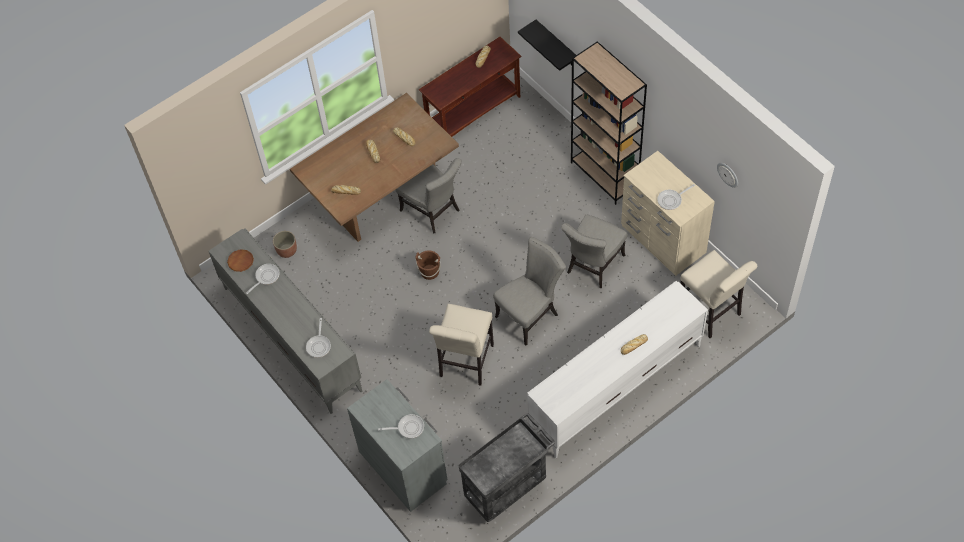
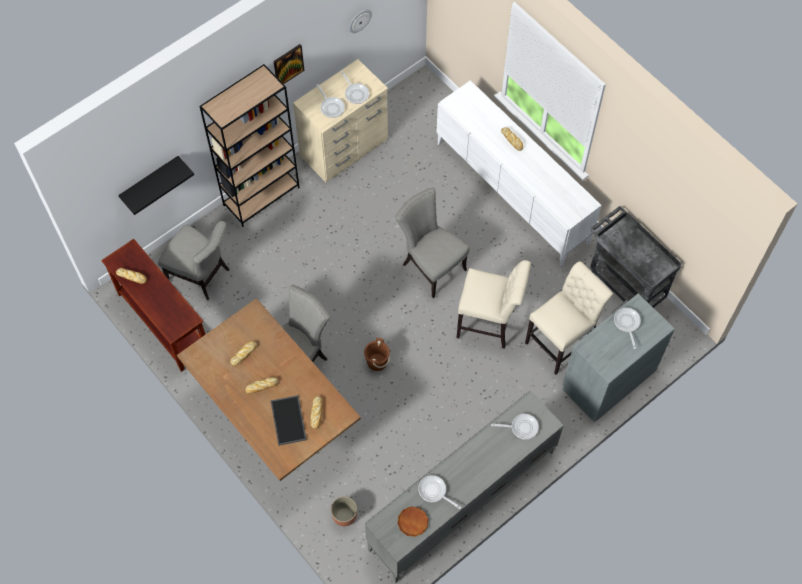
camera: 95 degrees left, 5 degrees up
(340, 173) = (289, 420): none -> tray
(593, 266) = (373, 209): grey chair -> grey chair (202, 276)
(653, 181) = (331, 107): none -> frying pan
(666, 118) = (288, 65): none -> picture
(711, 314) = (430, 113): beige stool -> beige stool (561, 342)

